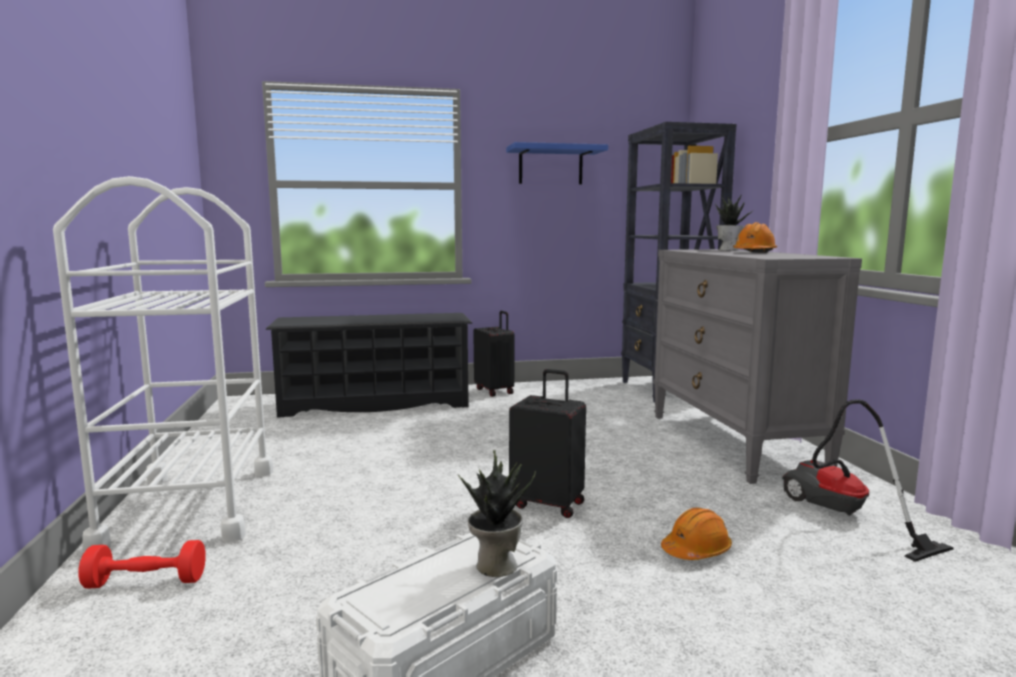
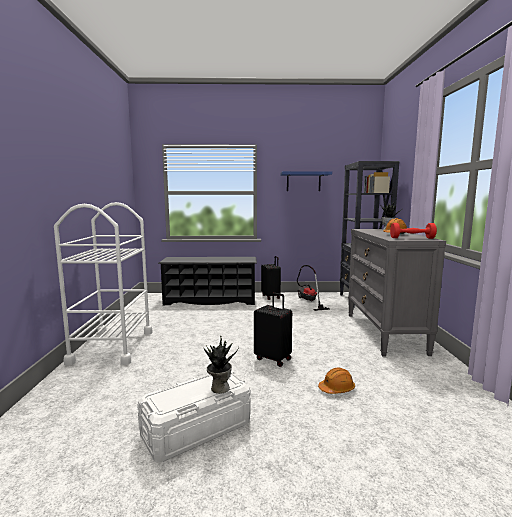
camera: 10 degrees right, 0 degrees up
(146, 582) = (85, 380): red dumbbell -> red dumbbell (412, 238)
(840, 515) = (423, 377): vacuum cleaner -> vacuum cleaner (309, 301)

